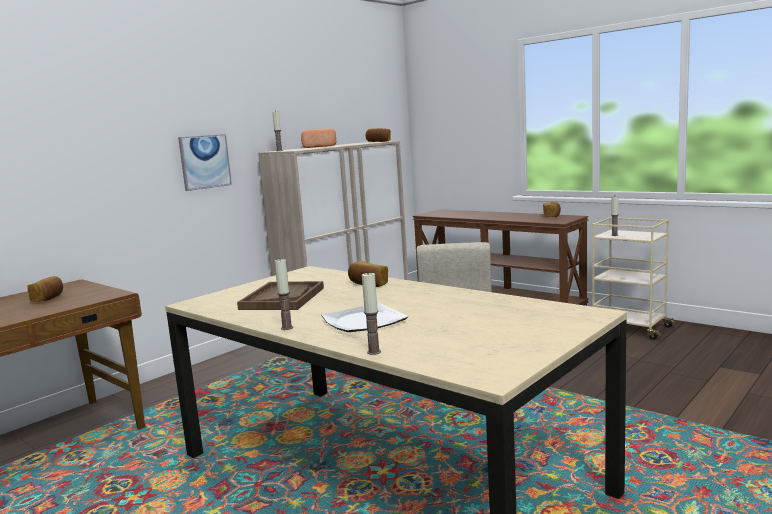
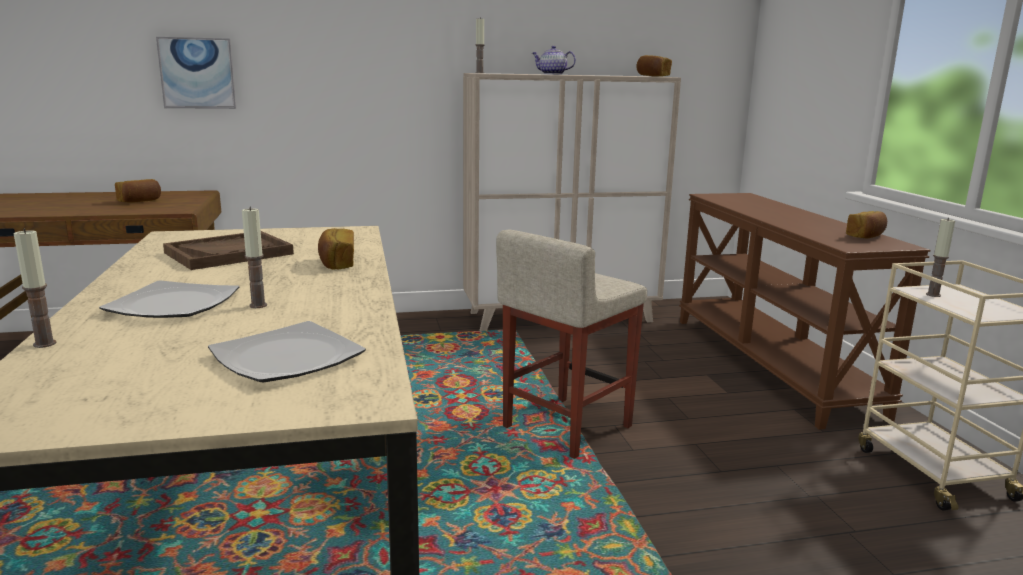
camera: 35 degrees right, 5 degrees up
(204, 162) = (386, 77): picture -> picture (197, 73)
(287, 328) = (113, 286): candle -> candle (258, 305)
(318, 147) = (552, 74): bread -> teapot
(508, 315) = (288, 357): none -> plate

